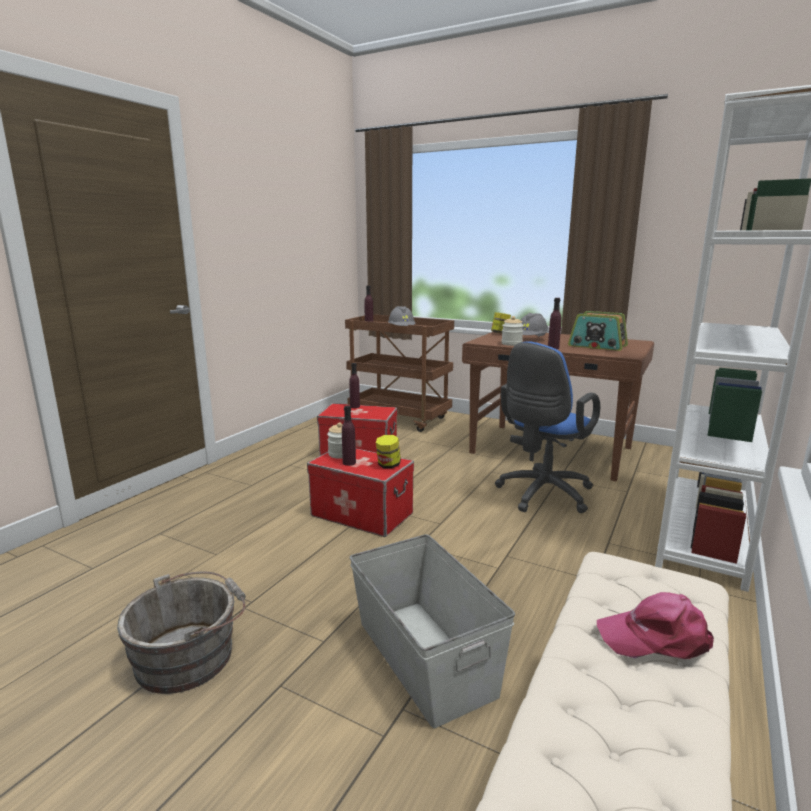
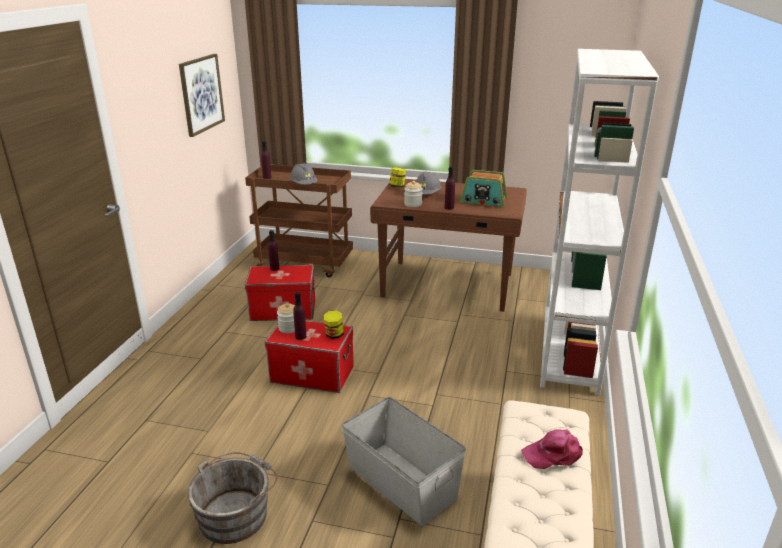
camera: 15 degrees left, 10 degrees up
(310, 232) = (201, 94): none -> picture
(541, 495) = (450, 334): blue office chair -> none

